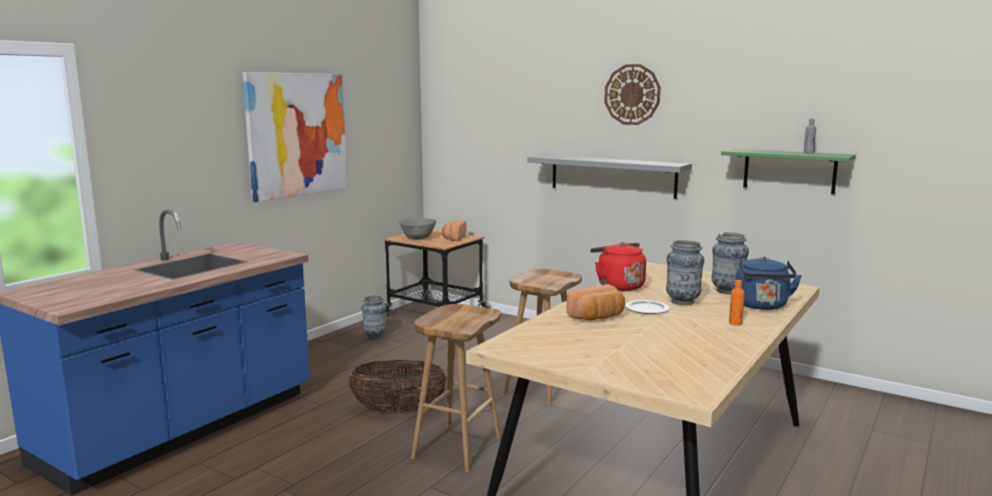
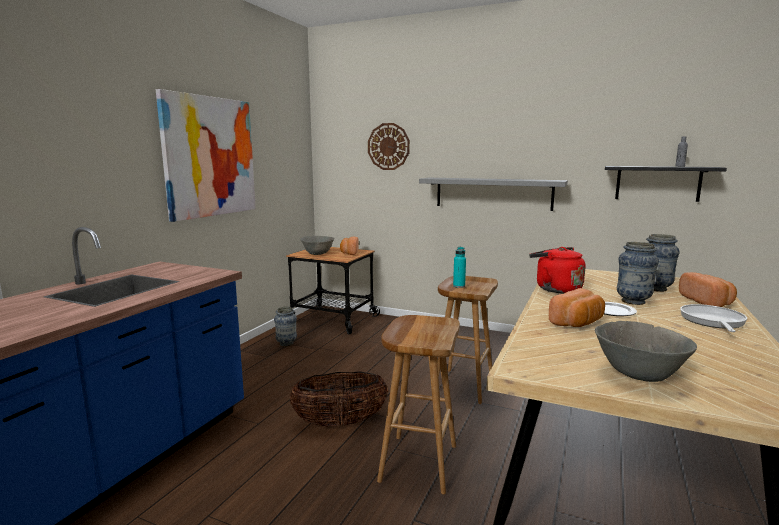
camera: 10 degrees left, 0 degrees up
(534, 279) = (459, 286): none -> turquoise bottle
(594, 358) = (638, 375): none -> grey bowl
(632, 94) = (512, 122): wall clock -> wall clock (388, 146)
(735, 323) = (712, 321): orange bottle -> frying pan
(762, 306) = (707, 302): blue kettle -> bread
(789, 171) = (657, 183): green shelf -> black shelf

